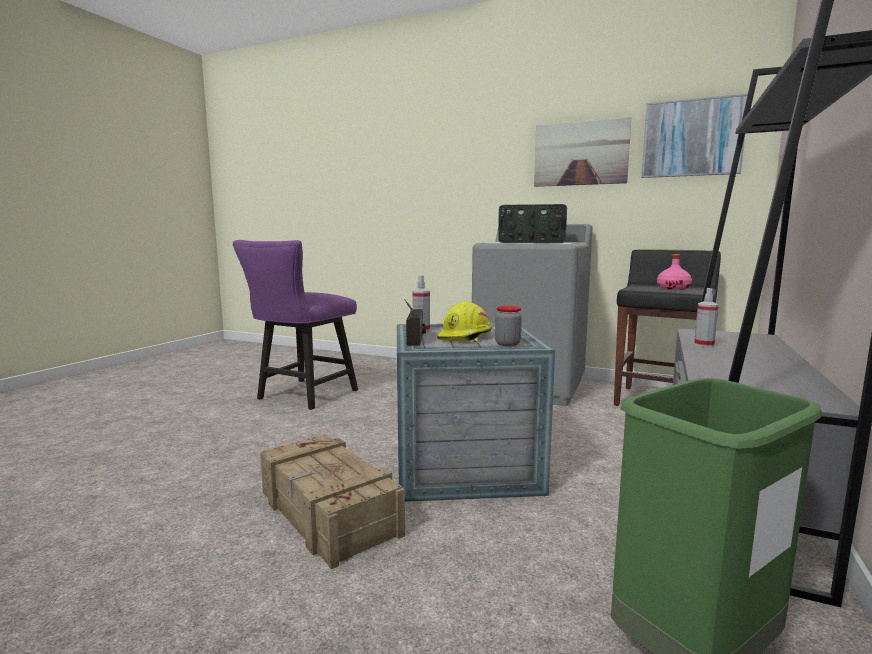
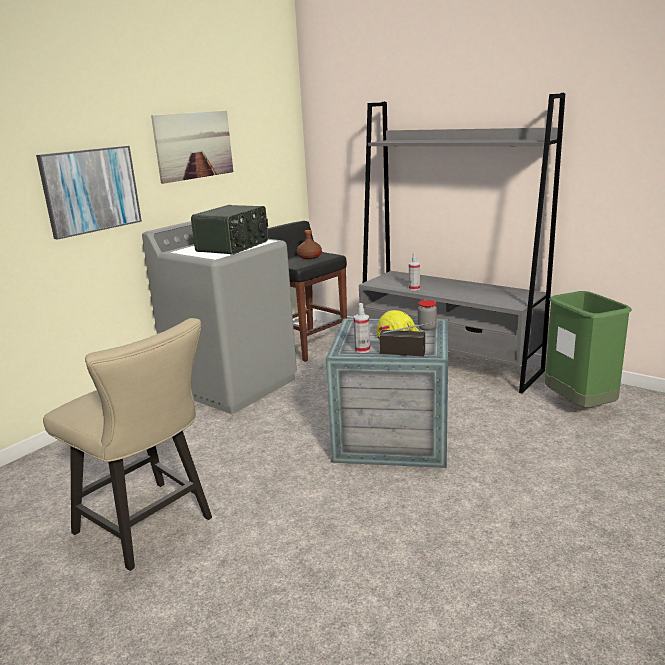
camera: 75 degrees left, 10 degrees up
(302, 396) = (150, 528): purple chair -> beige chair
(327, 514) = (461, 499): crate -> none
(673, 288) = (309, 257): pink bottle -> brown bottle
(692, 138) = (263, 130): picture -> picture (91, 190)

